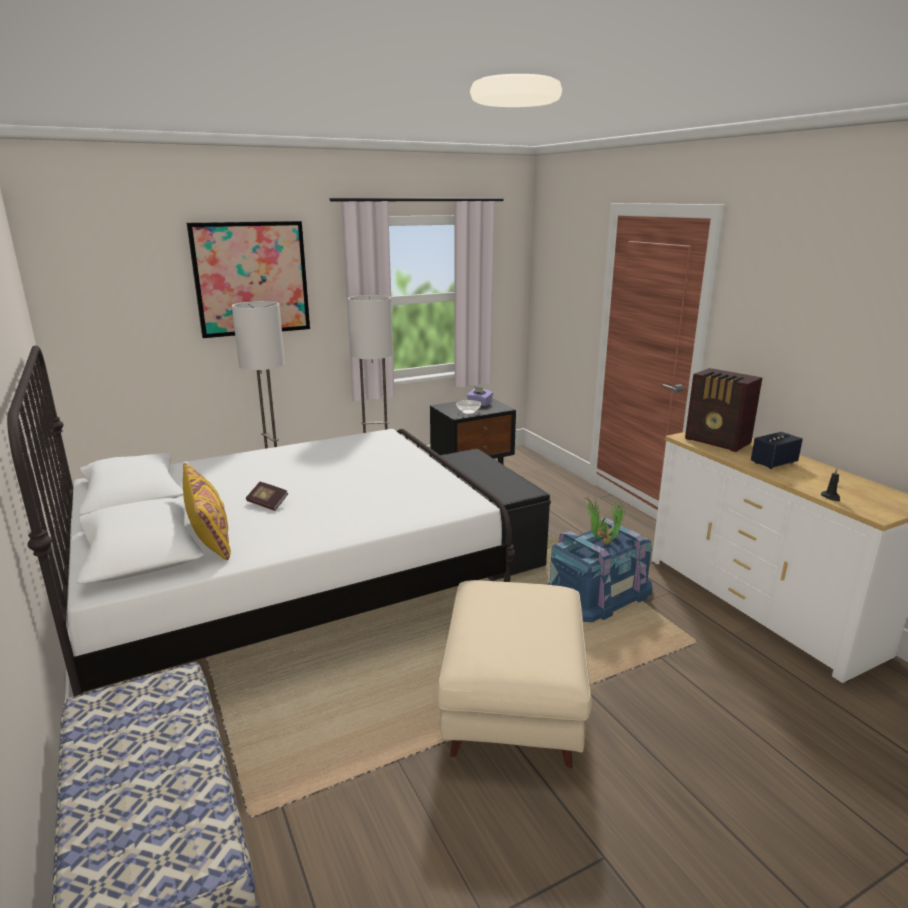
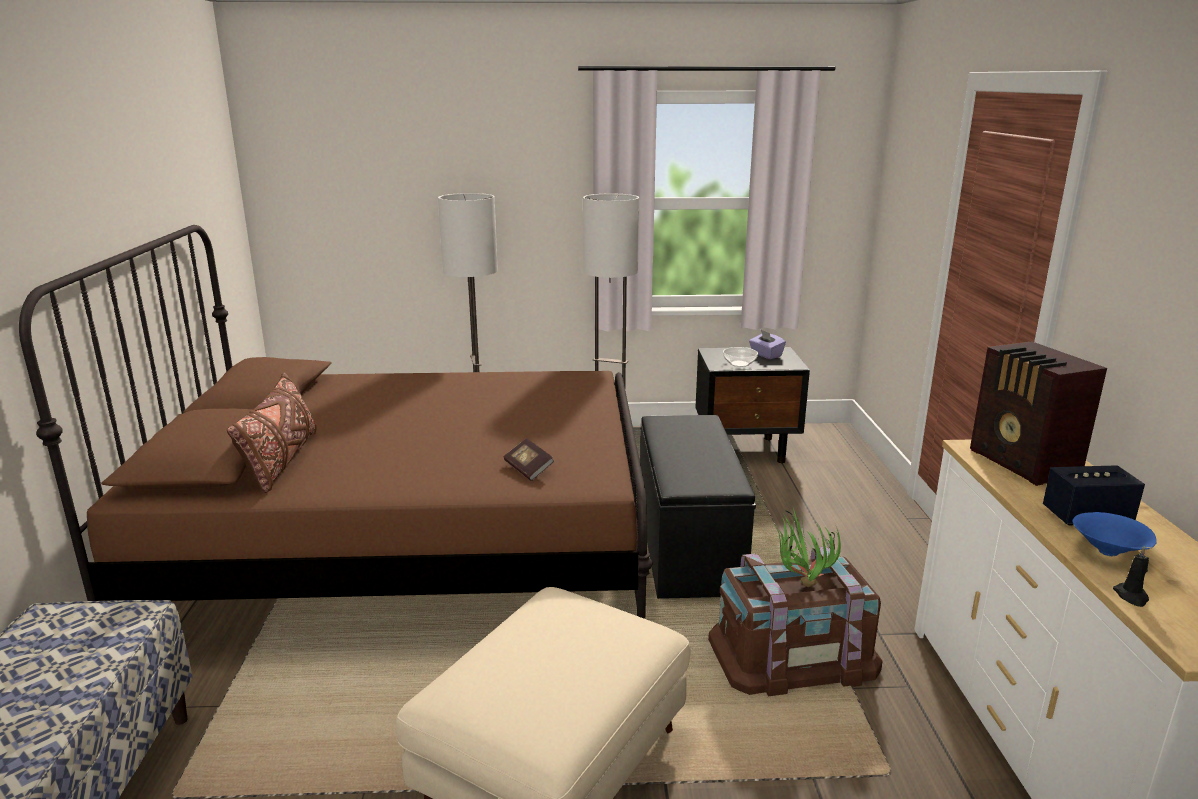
camera: 25 degrees right, 0 degrees up
(209, 536) = (281, 461): yellow pillow -> brown pillow
(251, 278) = (479, 165): picture -> none
(267, 503) = (375, 437): book -> book (528, 469)
(286, 593) = (410, 551): white bed -> brown bed
(597, 592) = (792, 654): blue storage box -> brown storage box
(801, 479) = (1109, 553): none -> blue bowl

